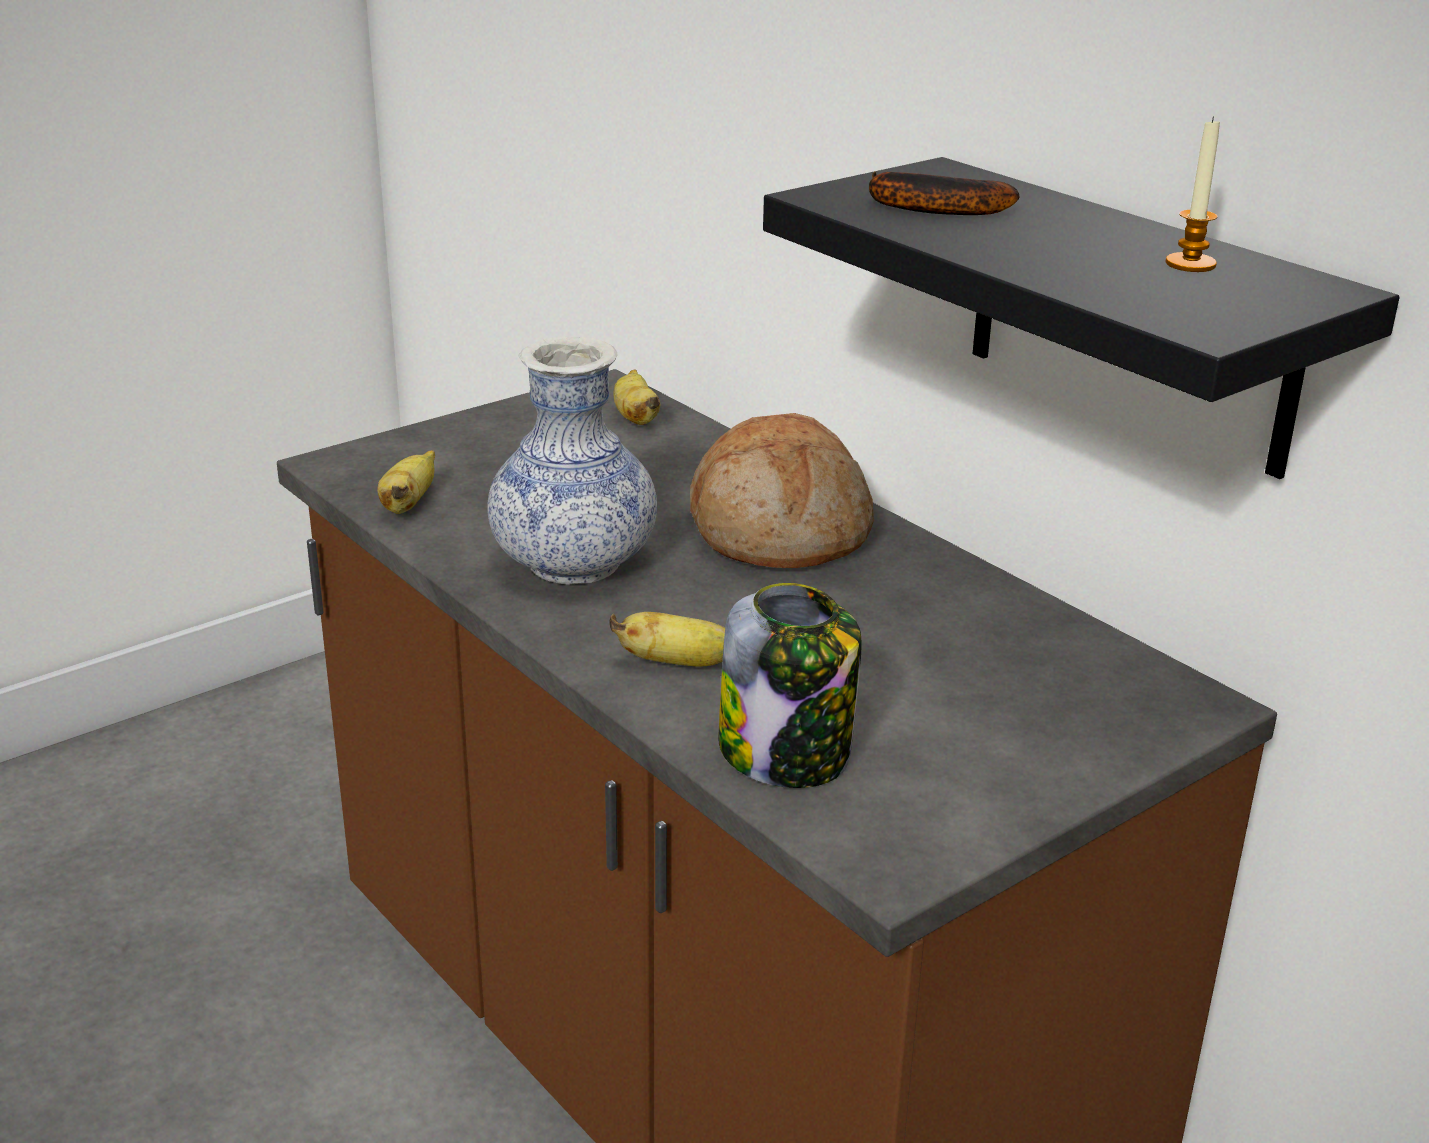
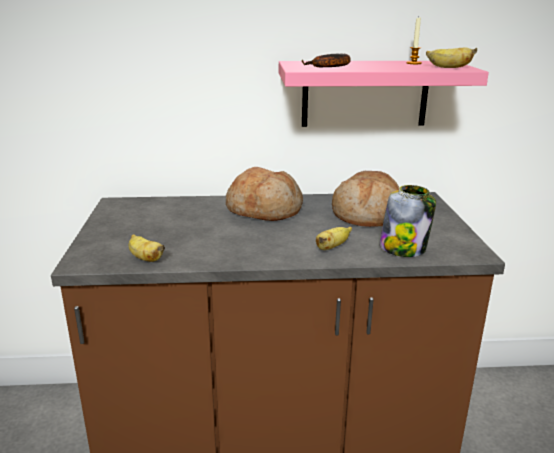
camera: 55 degrees left, 5 degrees down
(574, 563) = (241, 243): vase -> none
(636, 417) = (148, 205): banana -> banana (448, 67)
(933, 654) = (367, 214): none -> bread
(1131, 316) = (365, 93): black shelf -> pink shelf

